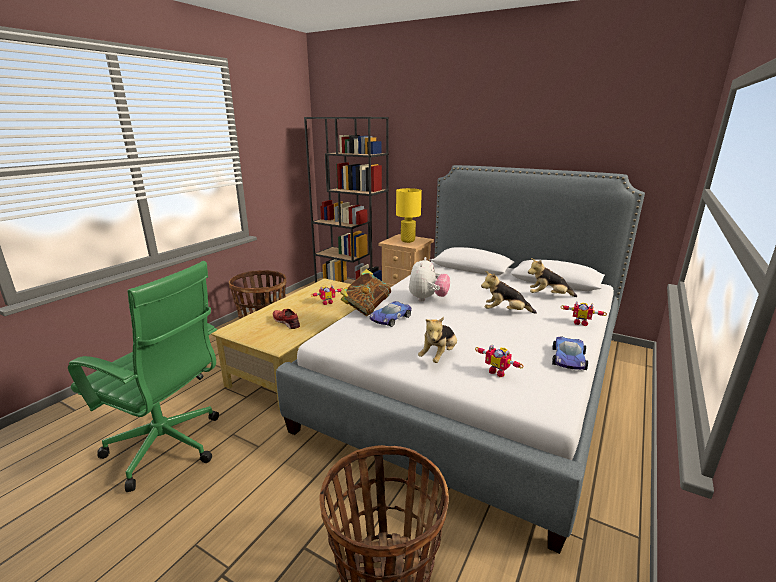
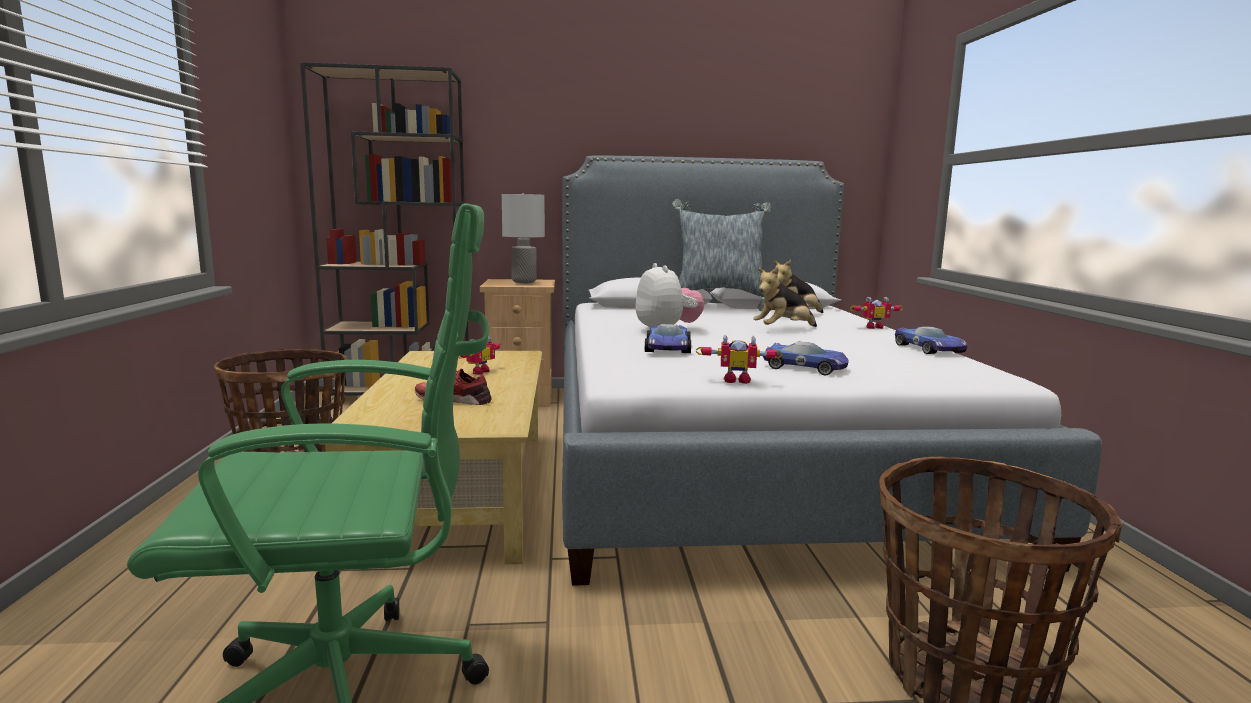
camera: 35 degrees left, 10 degrees down
(366, 308) = (605, 347): book -> none
(407, 241) = (523, 283): yellow table lamp -> grey table lamp
(439, 356) = (806, 367): plush toy -> toy car
(498, 372) = (897, 366): toy robot -> toy robot (737, 380)
(510, 278) = (718, 308): none -> pillow

